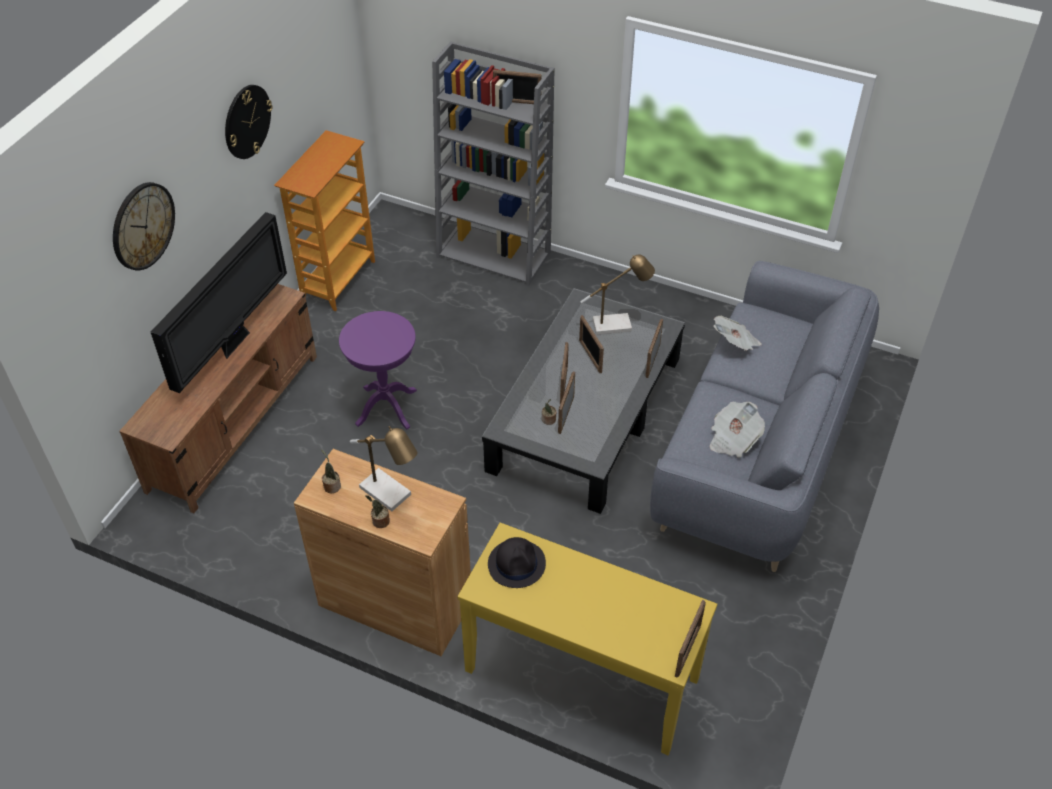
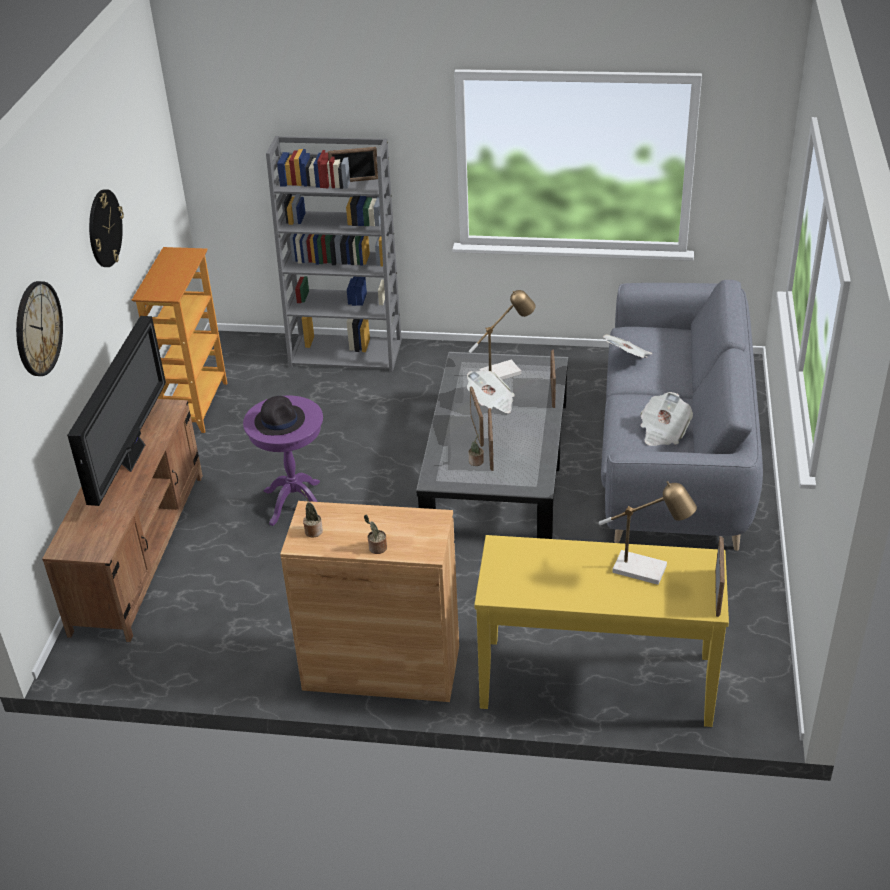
camera: 15 degrees left, 10 degrees down
(391, 494) = (377, 524): table lamp -> table lamp (647, 570)
(517, 564) = (519, 564): black hat -> black hat (280, 420)
(590, 356) = (491, 402): picture frame -> newspaper

